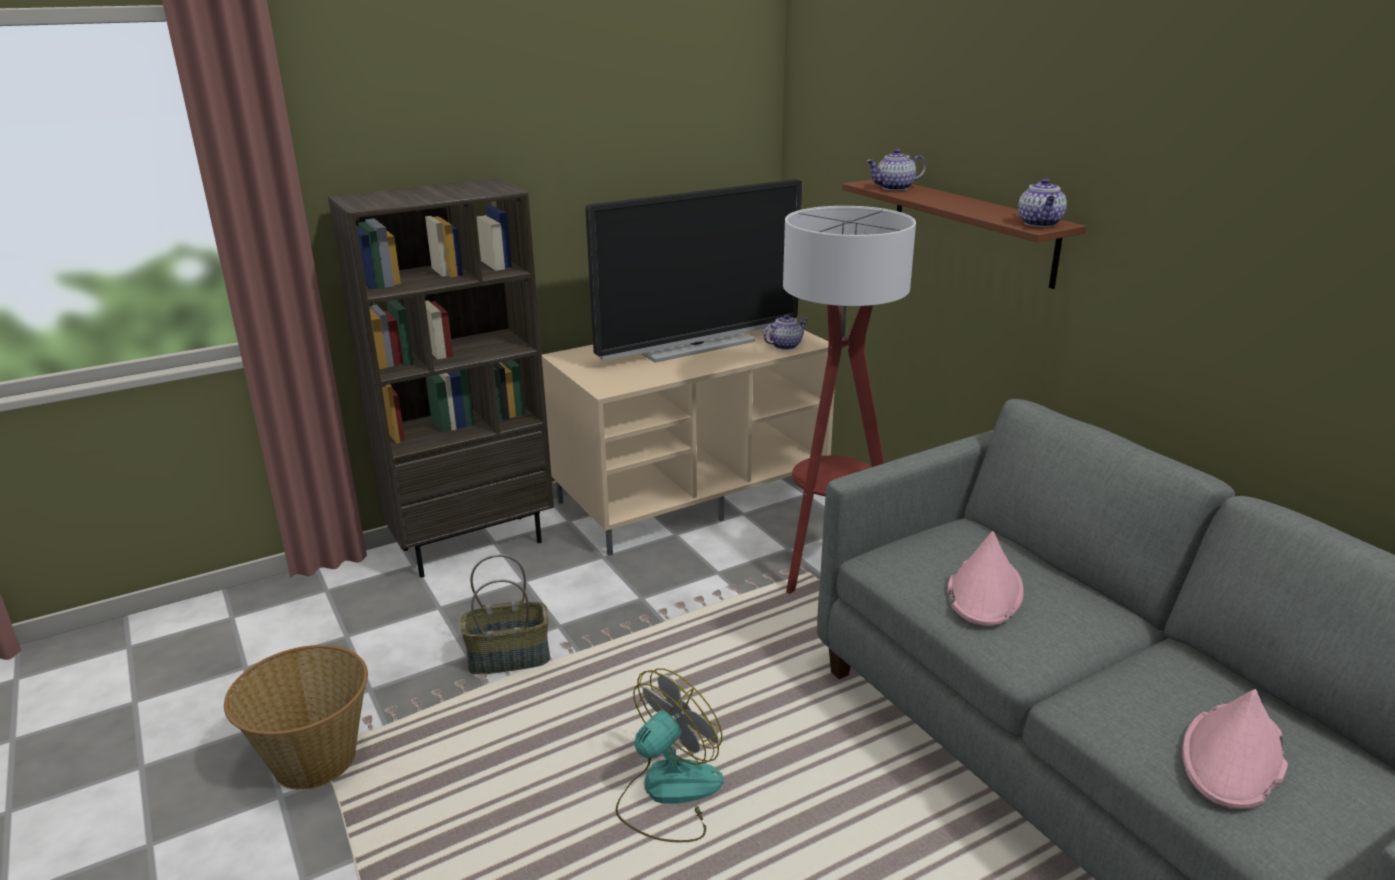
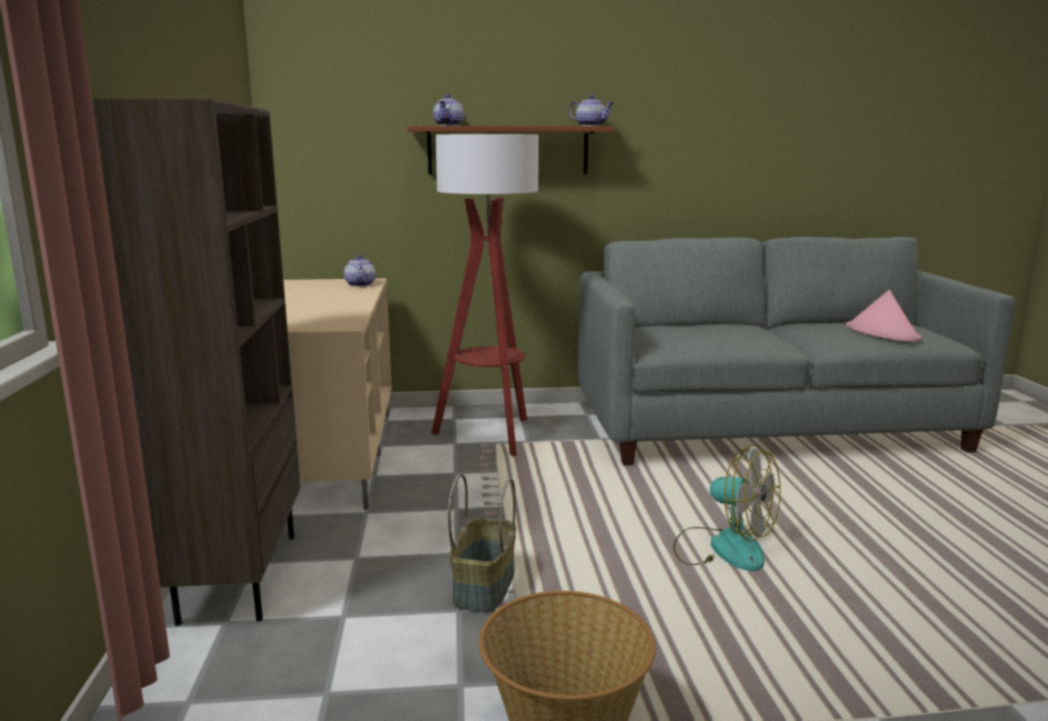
camera: 65 degrees left, 10 degrees down
(668, 794) = (723, 548): fan -> fan turned 150 degrees clockwise
(697, 346) = (306, 299): television -> none
(984, 591) = (717, 336): pink hat -> none

